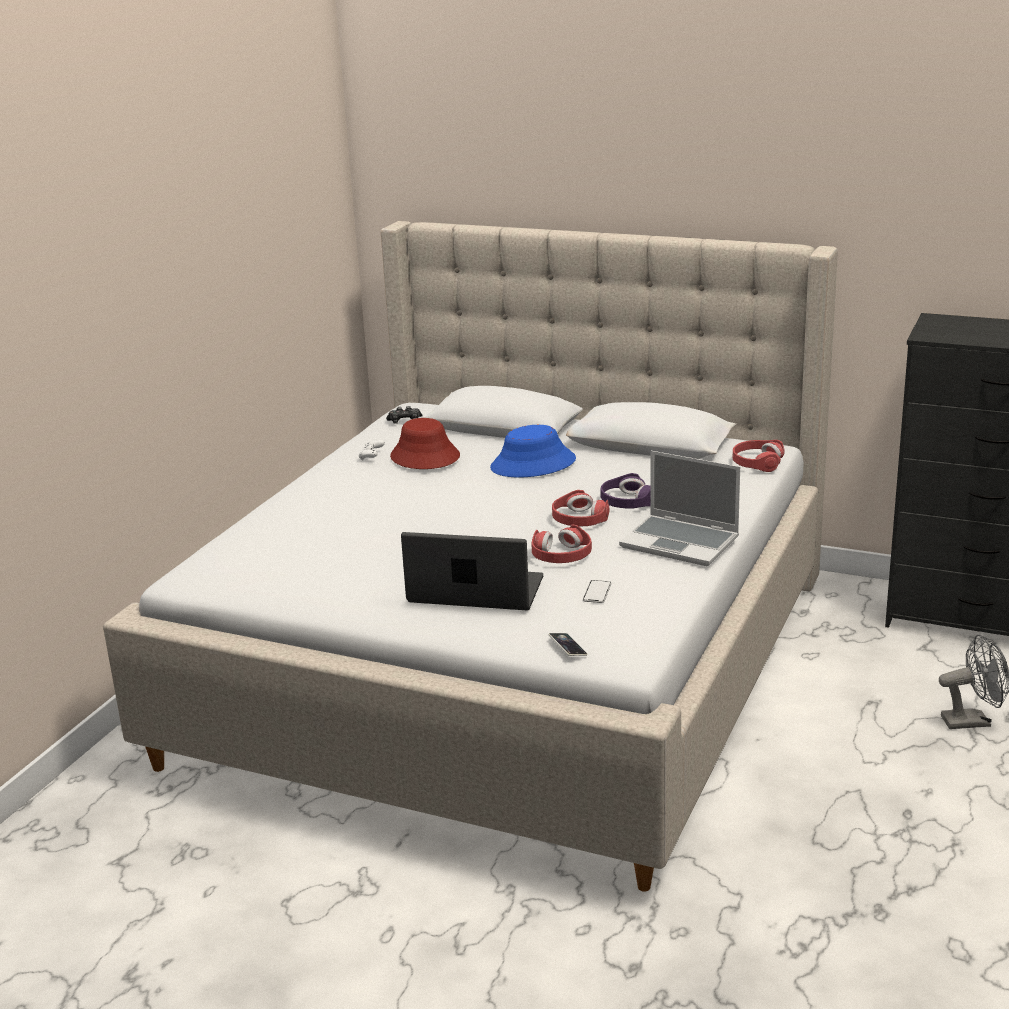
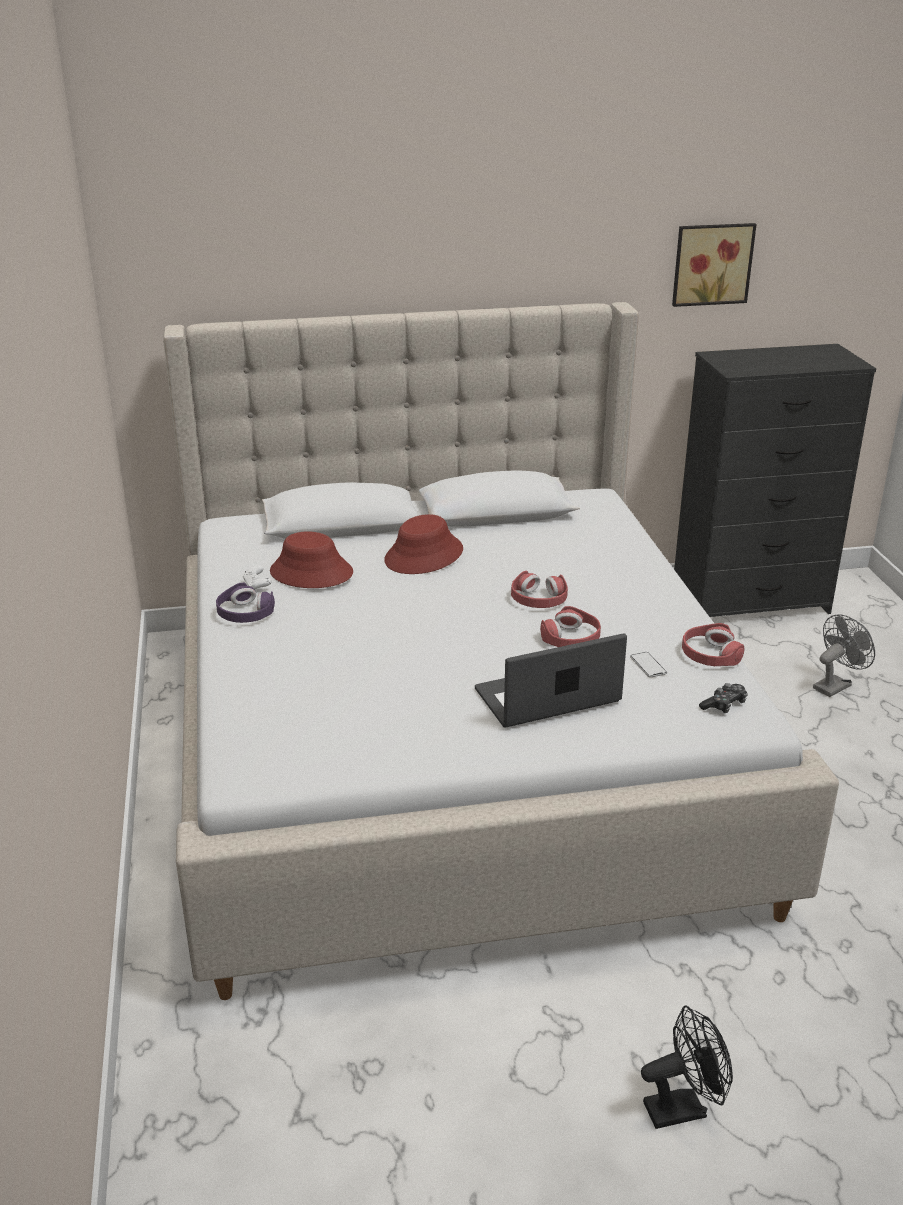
camera: 35 degrees left, 5 degrees up
(383, 980) = (683, 1107): none -> black fan
(405, 421) = (239, 540): game controller -> game controller (724, 705)
(533, 464) = (424, 555): blue hat -> red hat
(568, 647) = (697, 725): phone -> none
(627, 501) = (554, 572): purple headphones -> purple headphones (245, 613)
(681, 542) = (649, 598): laptop -> none
(757, 462) = (606, 509): red headphones -> red headphones (710, 655)
(946, 215) = (711, 263): none -> picture

